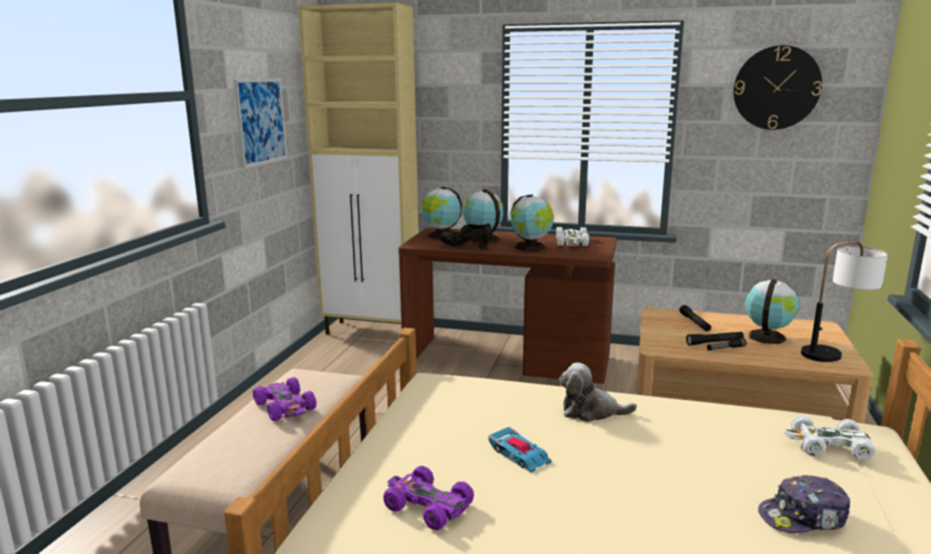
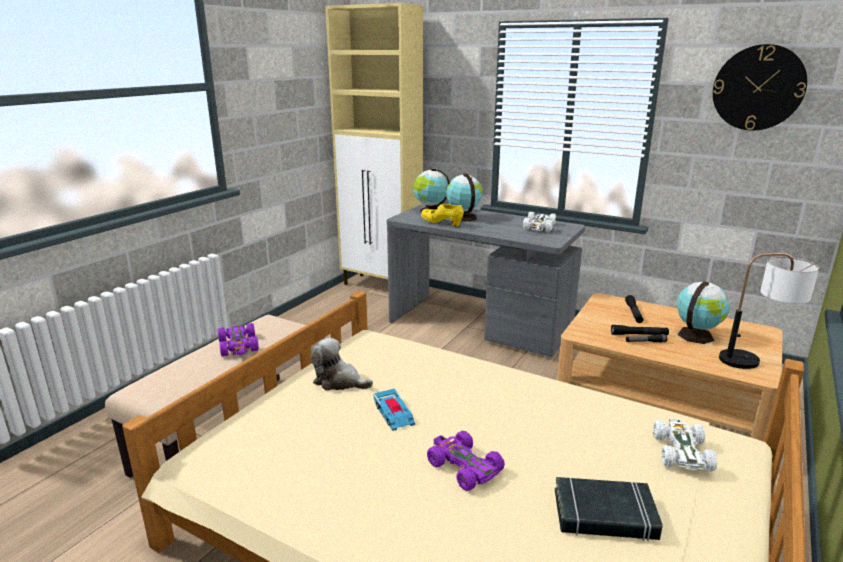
camera: 15 degrees right, 5 degrees up
(261, 121) = (283, 106): picture -> none
(427, 506) = (292, 445): purple toy car -> purple toy car (463, 467)
(465, 247) = (442, 223): black shoe -> yellow shoe
(508, 361) = (480, 325): brown desk -> grey desk
(531, 247) = (498, 228): globe -> none
(591, 411) = (481, 384): plush toy -> plush toy (339, 381)
(803, 517) = (604, 515): cap -> black book
(828, 446) = (681, 452): white toy car -> white toy car turned 75 degrees clockwise

